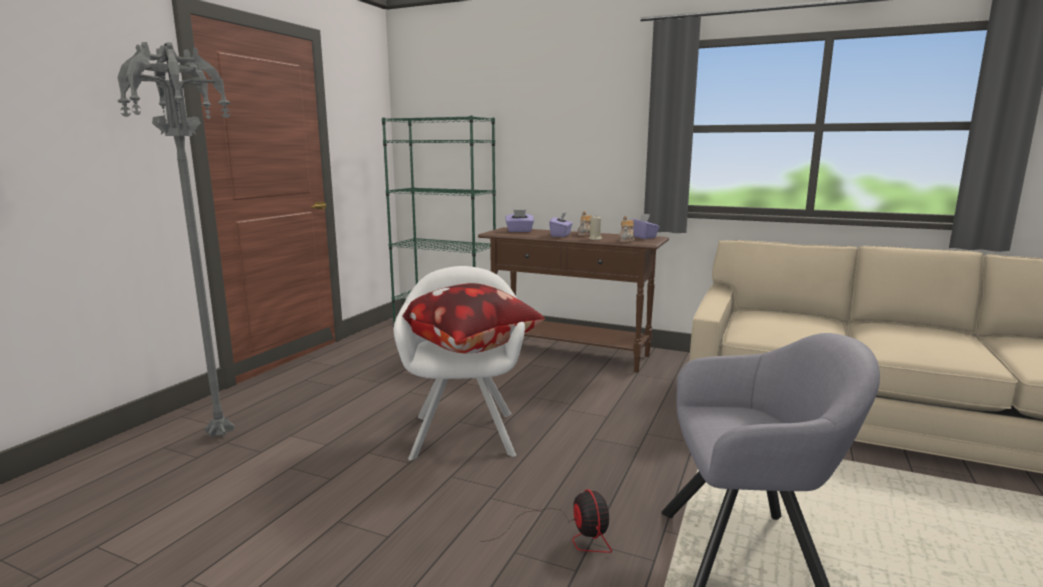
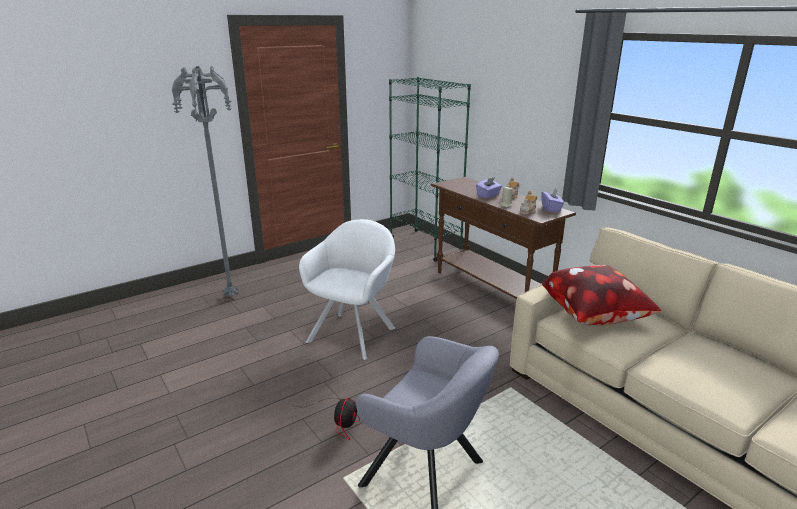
camera: 30 degrees right, 10 degrees up
(473, 349) = (352, 282): pillow -> pillow (595, 318)
(519, 231) = (466, 184): purple tissue box -> none

